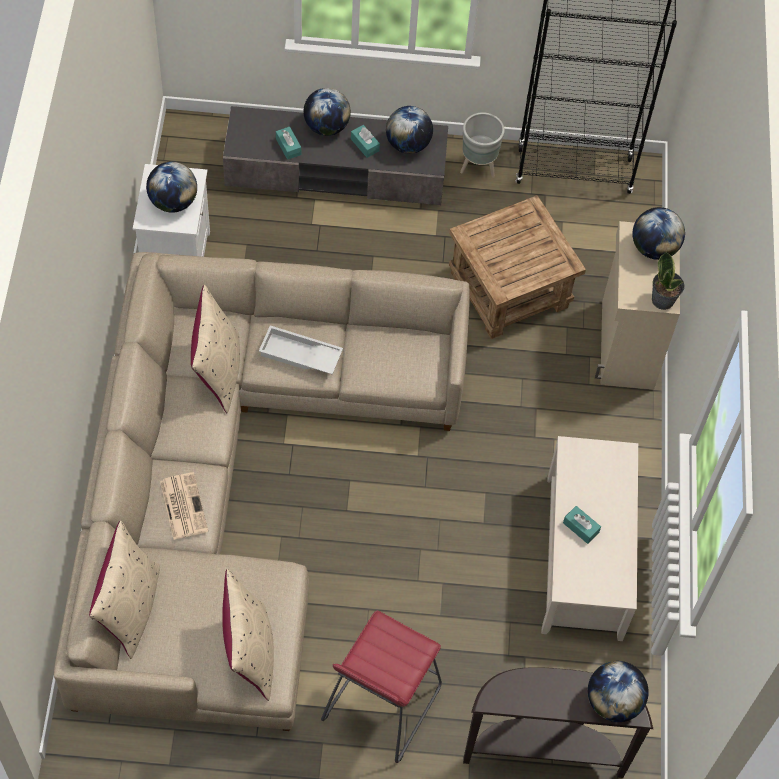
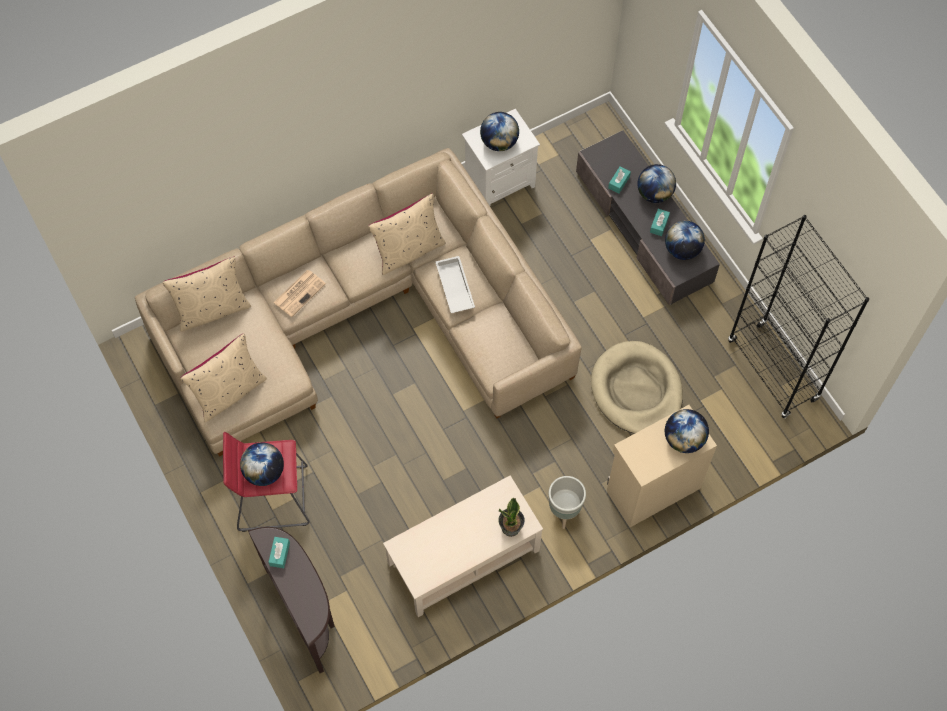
camera: 60 degrees right, 5 degrees up
(478, 167) = (721, 309): grey planter -> grey planter (563, 512)
(510, 291) = (636, 390): brown side table -> beige dog bed
(581, 528) = (450, 529): turquoise tissue box -> turquoise tissue box (279, 554)
(613, 702) = (310, 611): globe -> globe (264, 472)
(663, 300) = (644, 469): potted plant -> potted plant (511, 528)

